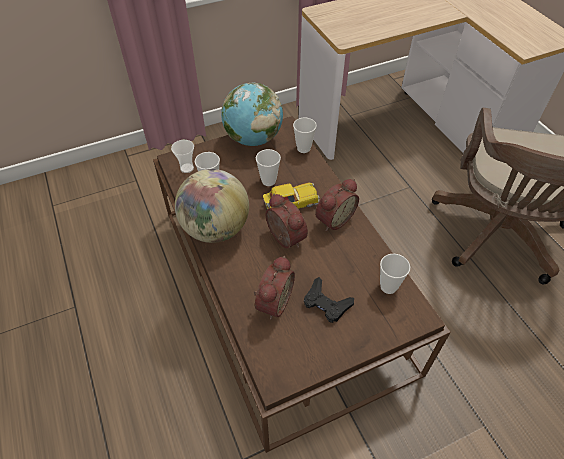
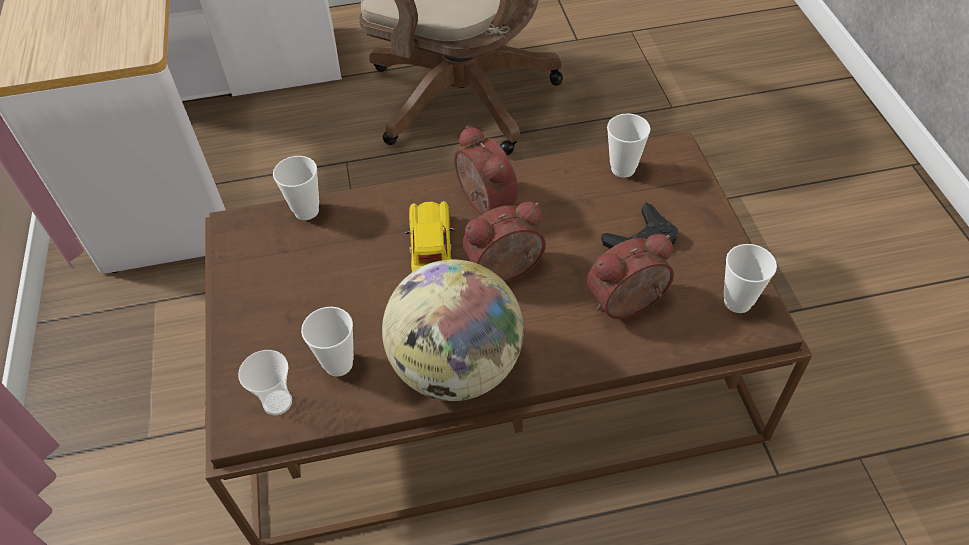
camera: 75 degrees left, 0 degrees up
(253, 138) = (244, 280): globe -> none
(268, 181) = (367, 273): cup -> cup (737, 302)
(272, 301) = (628, 306): alarm clock -> alarm clock turned 60 degrees counterclockwise

